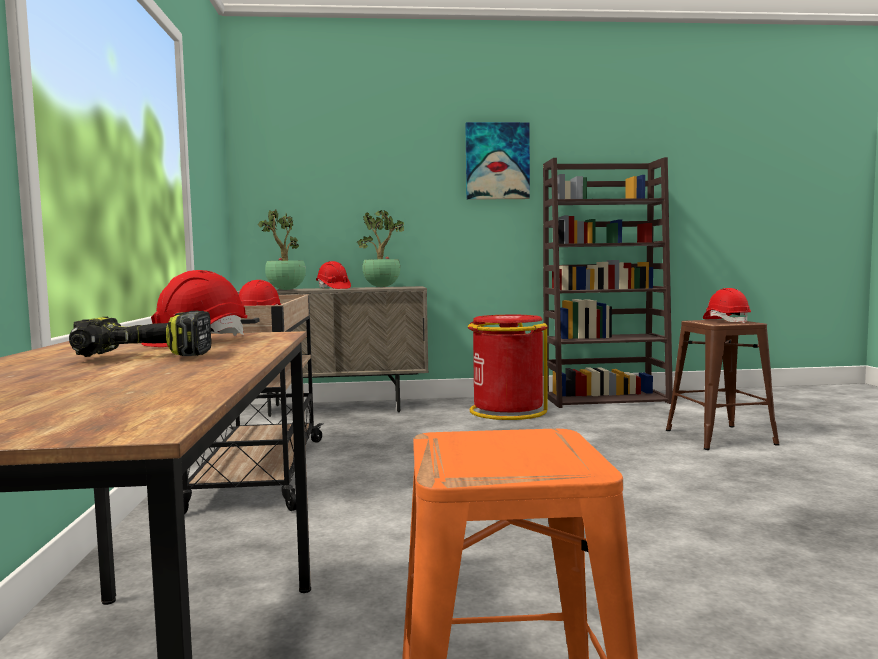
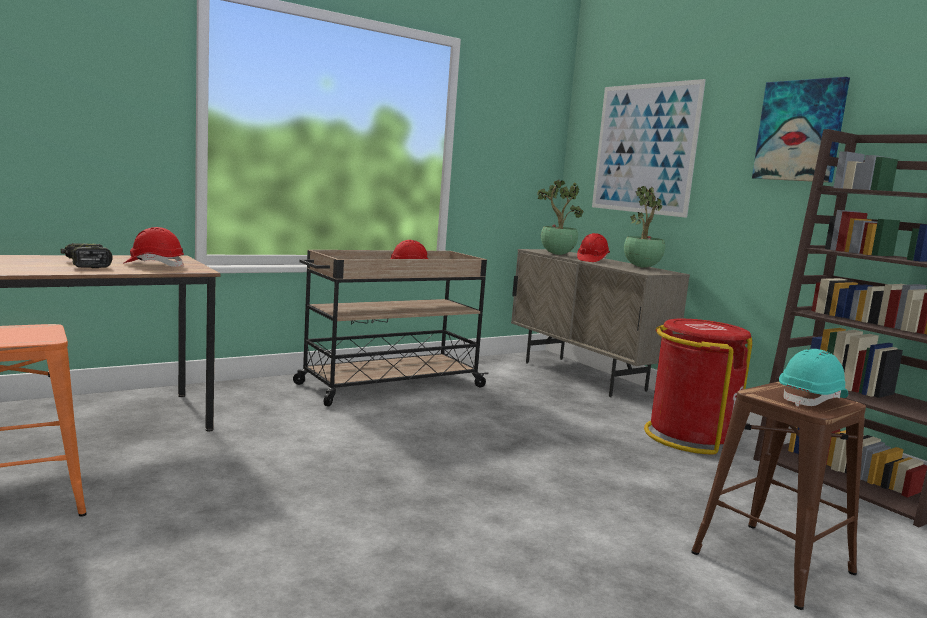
camera: 60 degrees right, 5 degrees up
(343, 177) = (644, 148): none -> picture
(726, 321) = (812, 400): red hard hat -> turquoise hard hat

